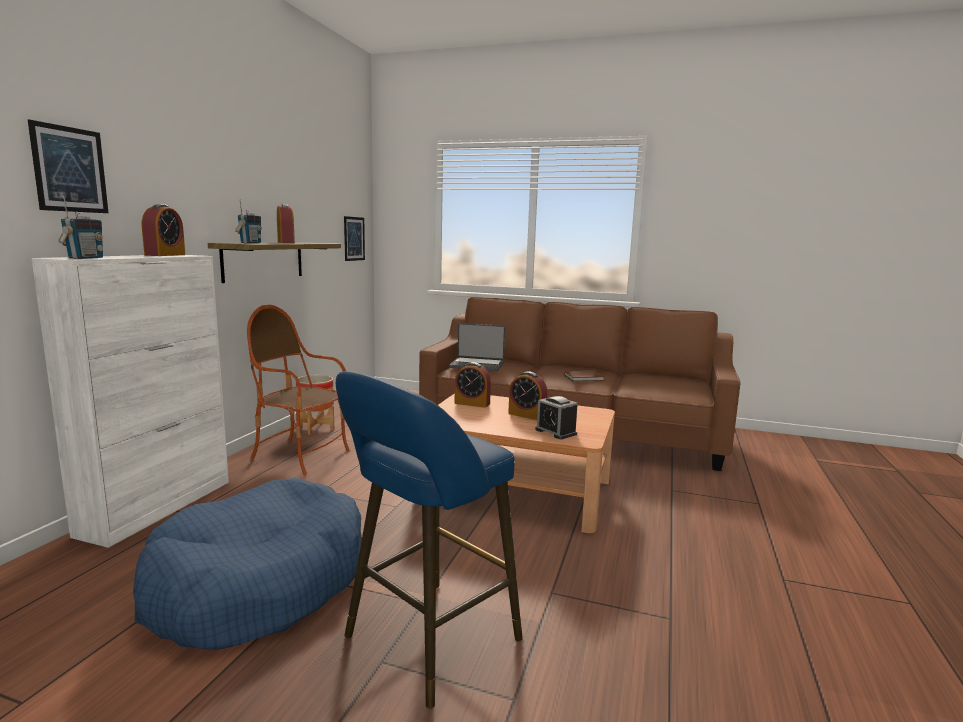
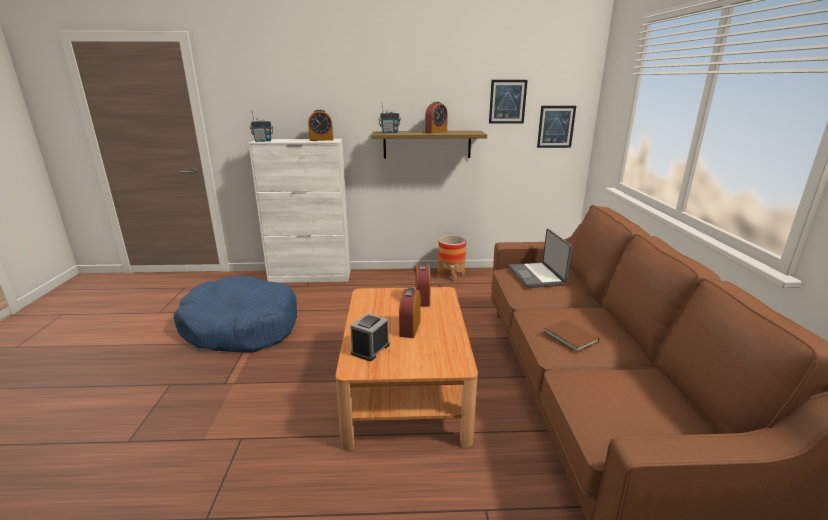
camera: 70 degrees right, 10 degrees up
(70, 169) = (281, 92): picture -> picture (507, 101)
(301, 455) = (400, 286): armchair -> none
(425, 642) = (185, 395): blue stool -> none

